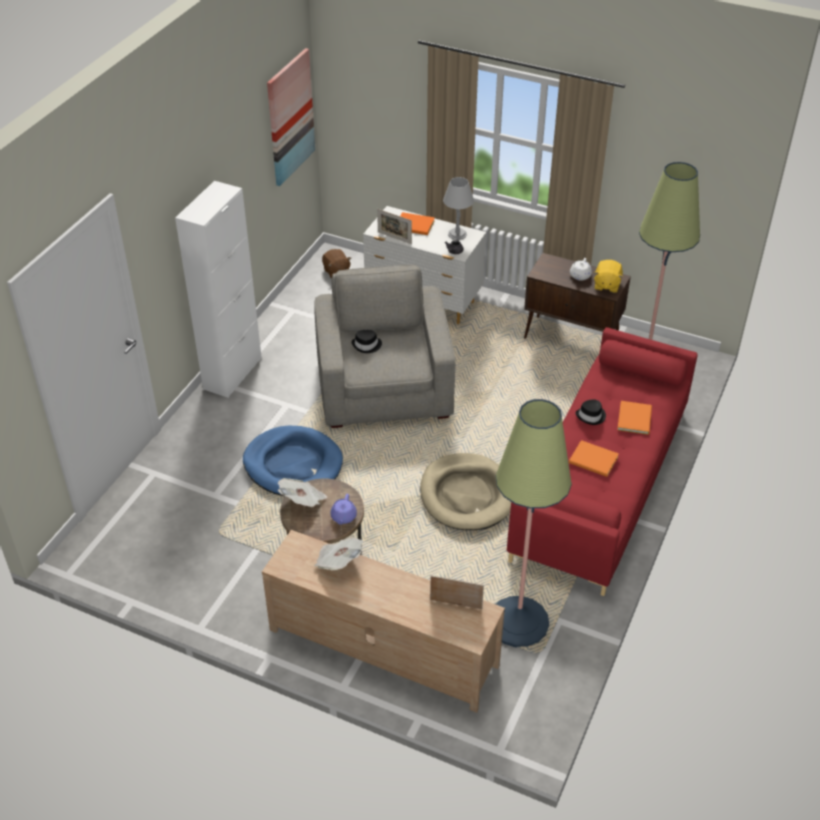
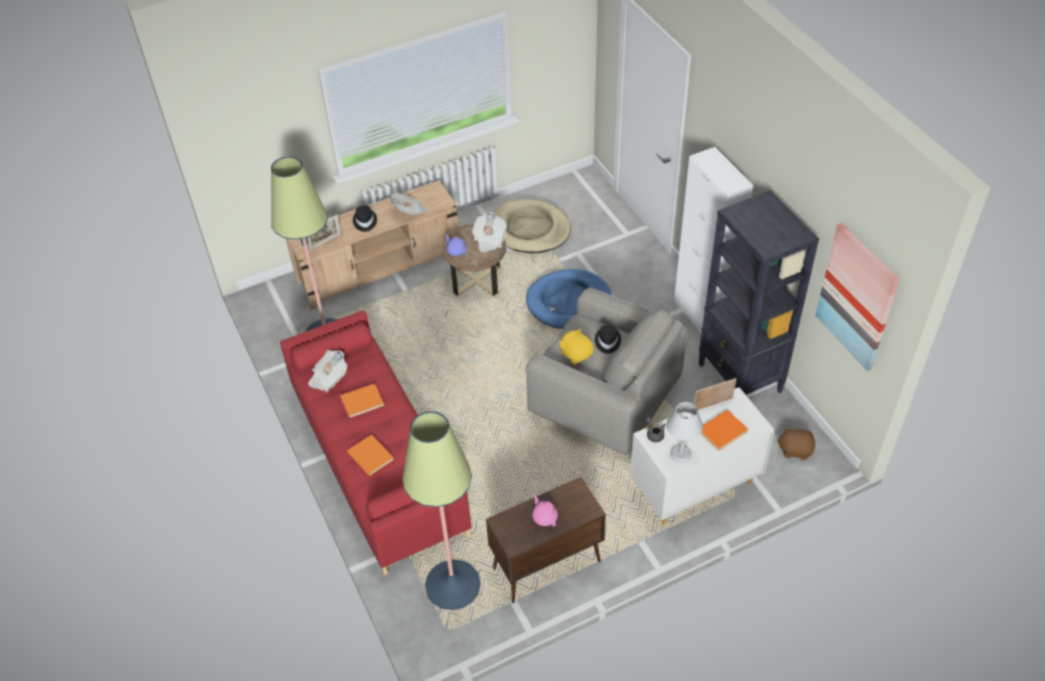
camera: 130 degrees right, 5 degrees up
(289, 323) = (740, 379): none -> black bookcase
(466, 495) = (448, 375): beige dog bed -> beige dog bed (530, 229)
(580, 276) = (544, 516): white teapot -> pink teapot
(591, 416) = (401, 431): black hat -> black hat (364, 222)
(598, 500) = (328, 378): none -> newspaper
(606, 285) = (513, 527): yellow plush toy -> yellow plush toy (576, 354)

